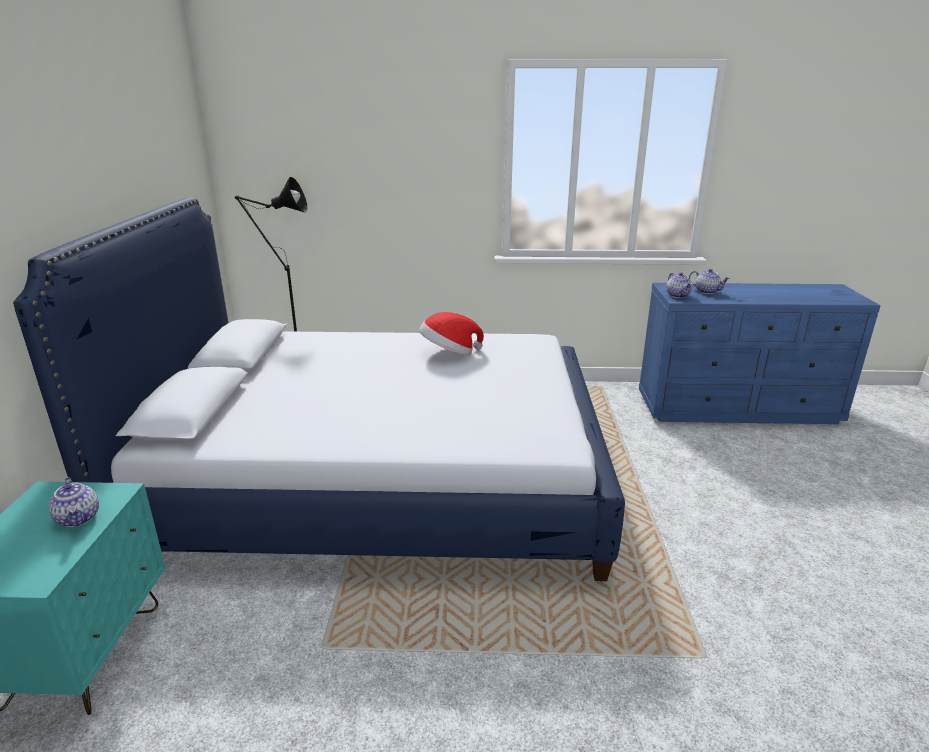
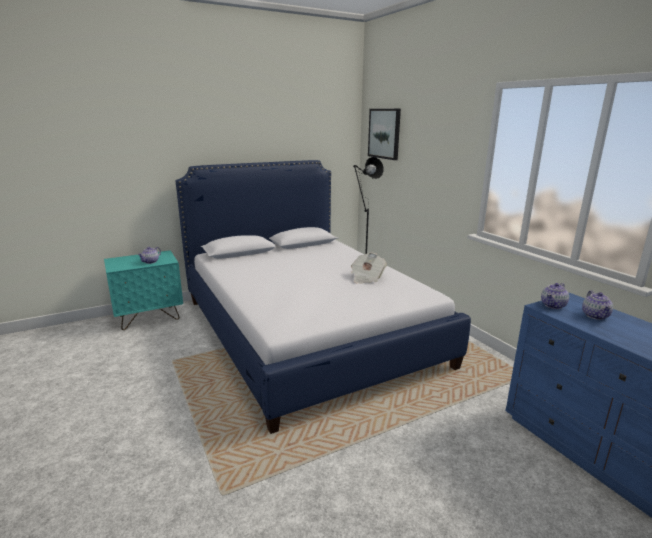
camera: 60 degrees right, 5 degrees down
(281, 135) = (384, 133): none -> picture
(449, 353) = (366, 278): hat -> newspaper

